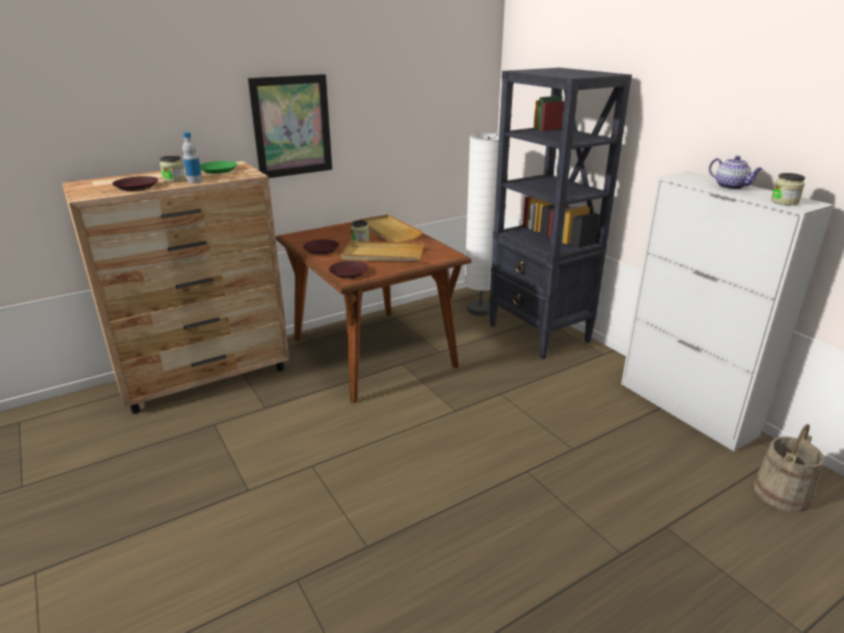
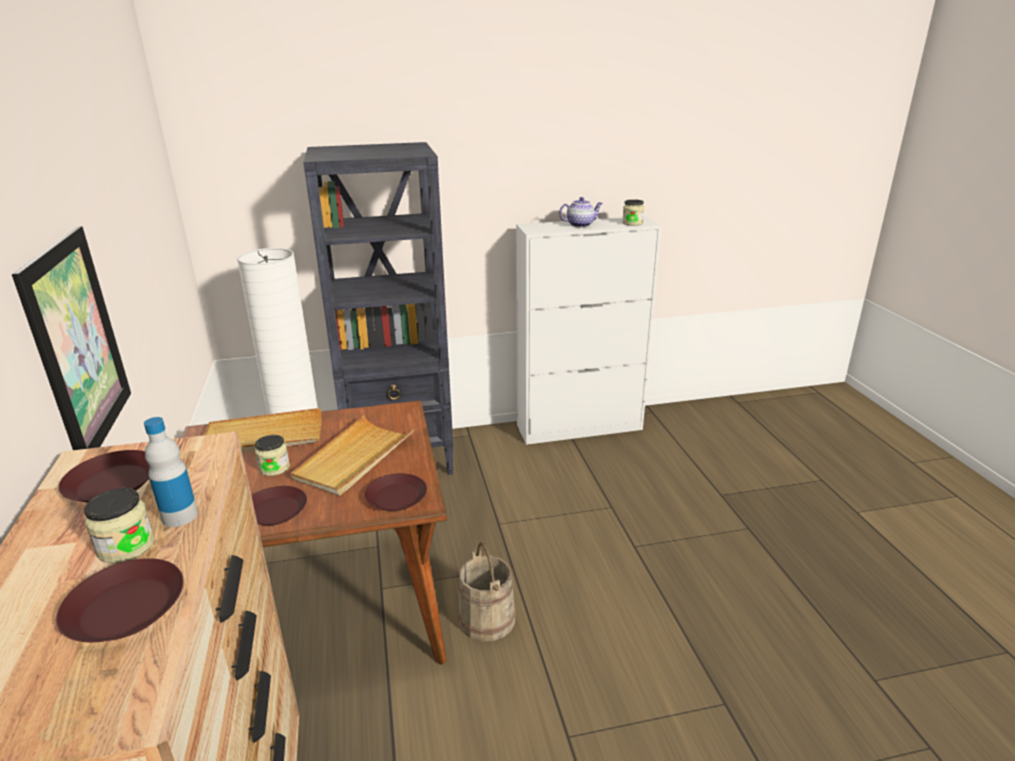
camera: 70 degrees left, 0 degrees up
(218, 170) = (111, 484): green plate -> brown plate
(781, 493) = (694, 431): beige bucket -> beige bucket (486, 619)

